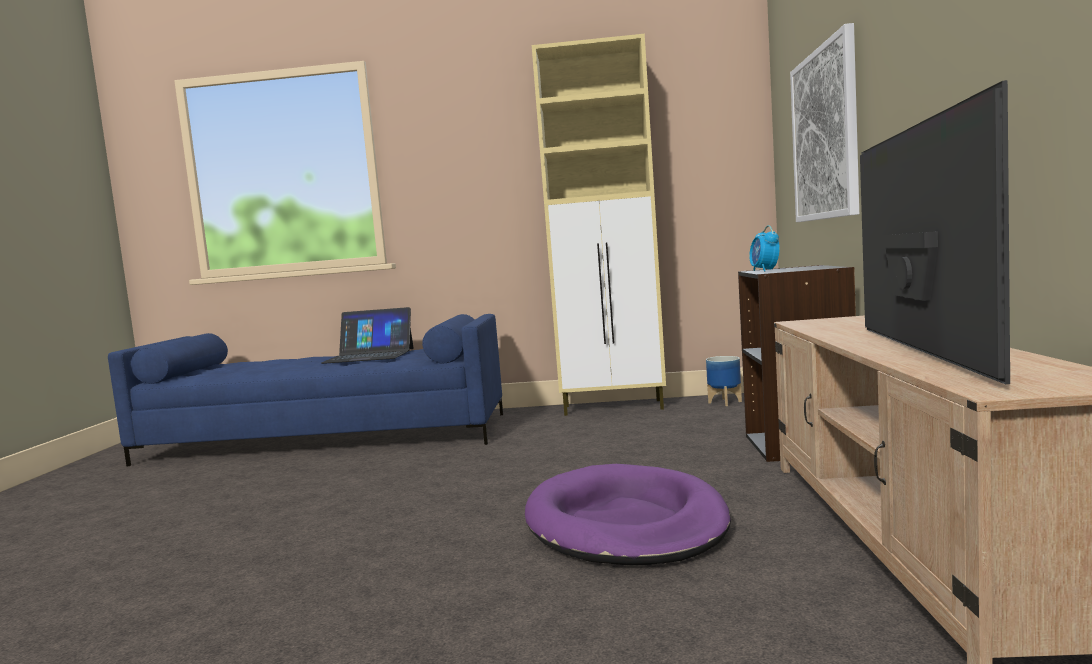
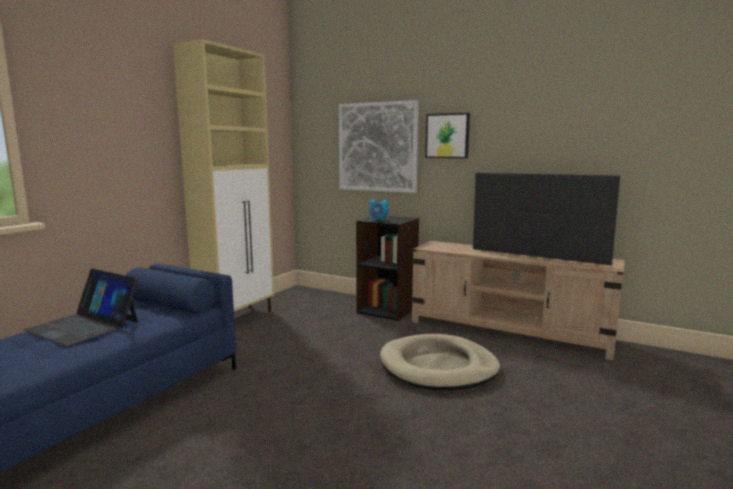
camera: 65 degrees left, 5 degrees up
(369, 355) = (84, 325): laptop -> laptop turned 90 degrees clockwise
(625, 523) = (438, 367): purple dog bed -> beige dog bed
(725, 402) = (290, 298): planter -> none
(883, 81) = (447, 136): none -> picture

